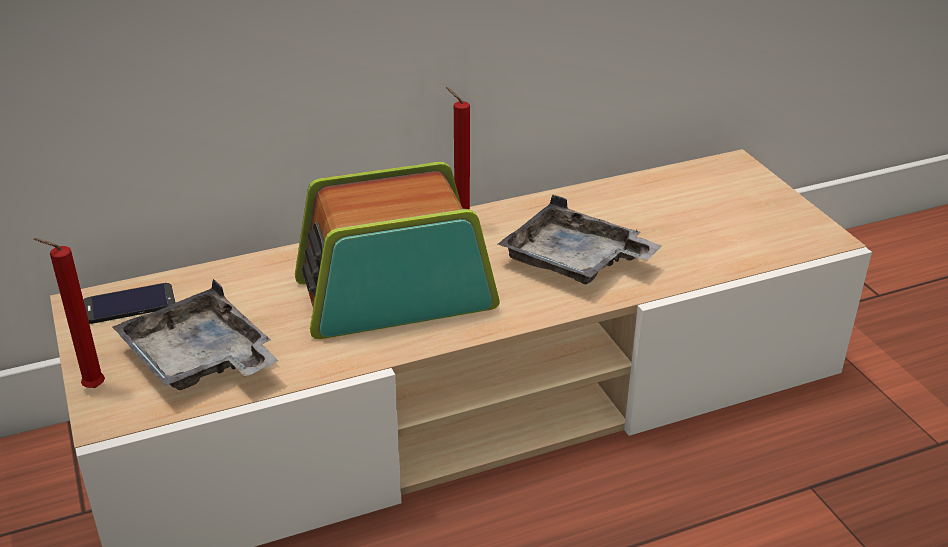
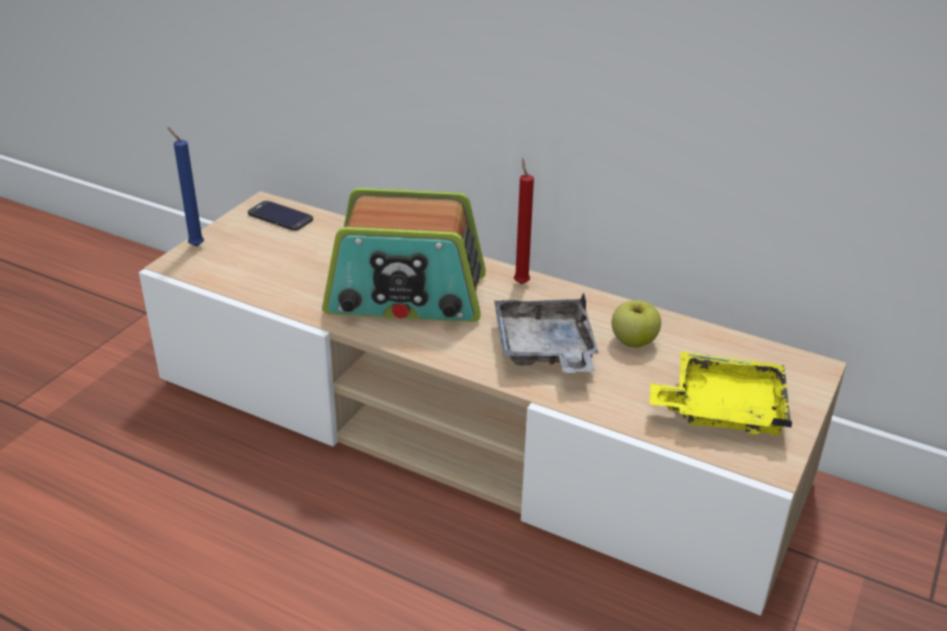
camera: 50 degrees right, 0 degrees up
(90, 388) = (194, 245): red candle -> blue candle
(200, 360) = (257, 264): grey tray -> none
(394, 294) = (406, 296): radio -> radio turned 150 degrees clockwise
(614, 216) = (633, 341): none -> apple
(743, 223) = (722, 409): none -> yellow tray

